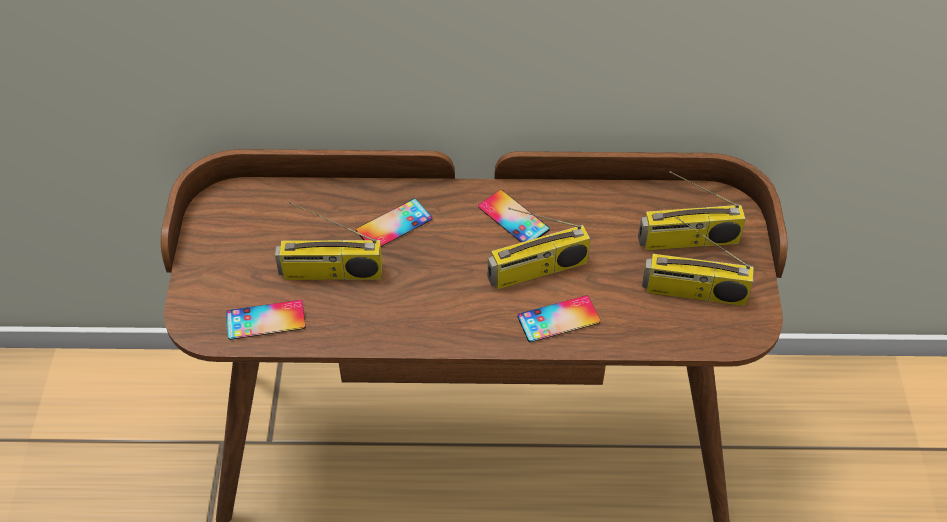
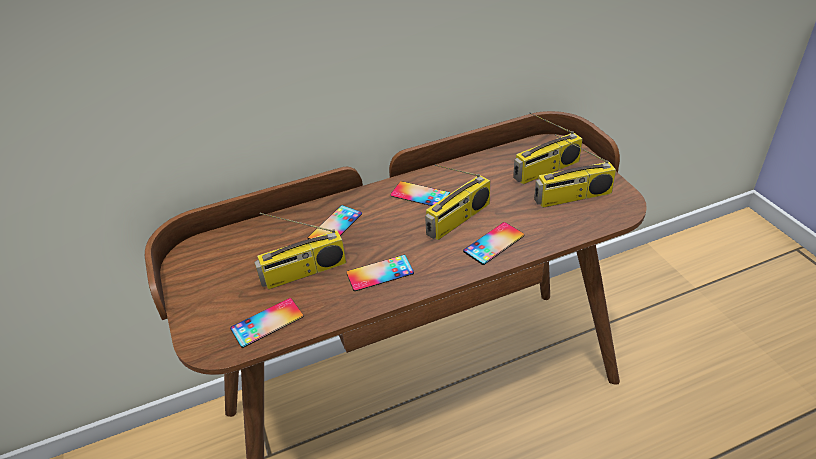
camera: 20 degrees left, 10 degrees down
(411, 307) = (380, 273): none -> phone

